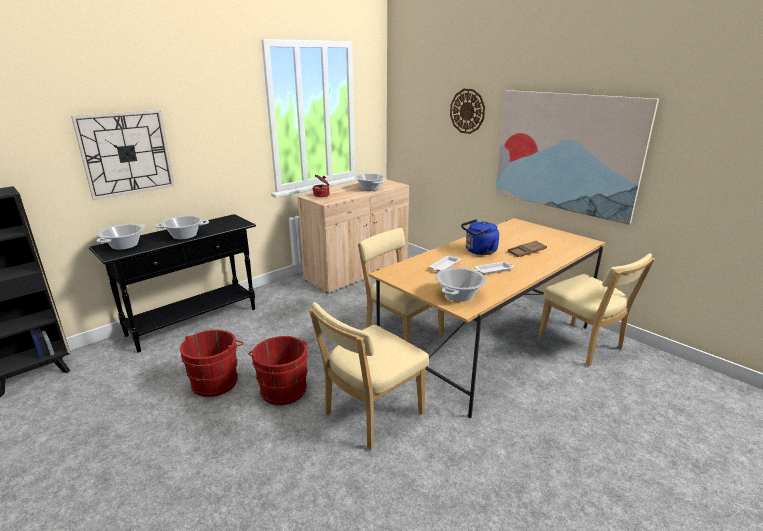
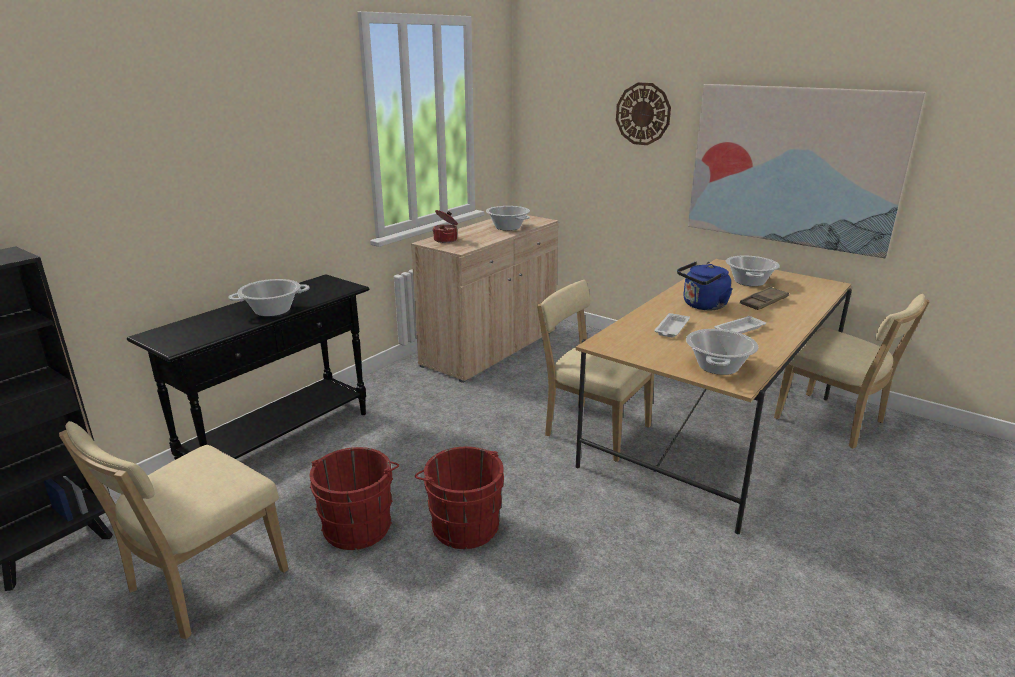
camera: 10 degrees left, 0 degrees up
(125, 245) = (187, 331): cooking pot -> cooking pot (749, 282)
(126, 153) = (177, 188): wall clock -> none
(370, 415) = (604, 547): beige chair -> beige chair (201, 584)

